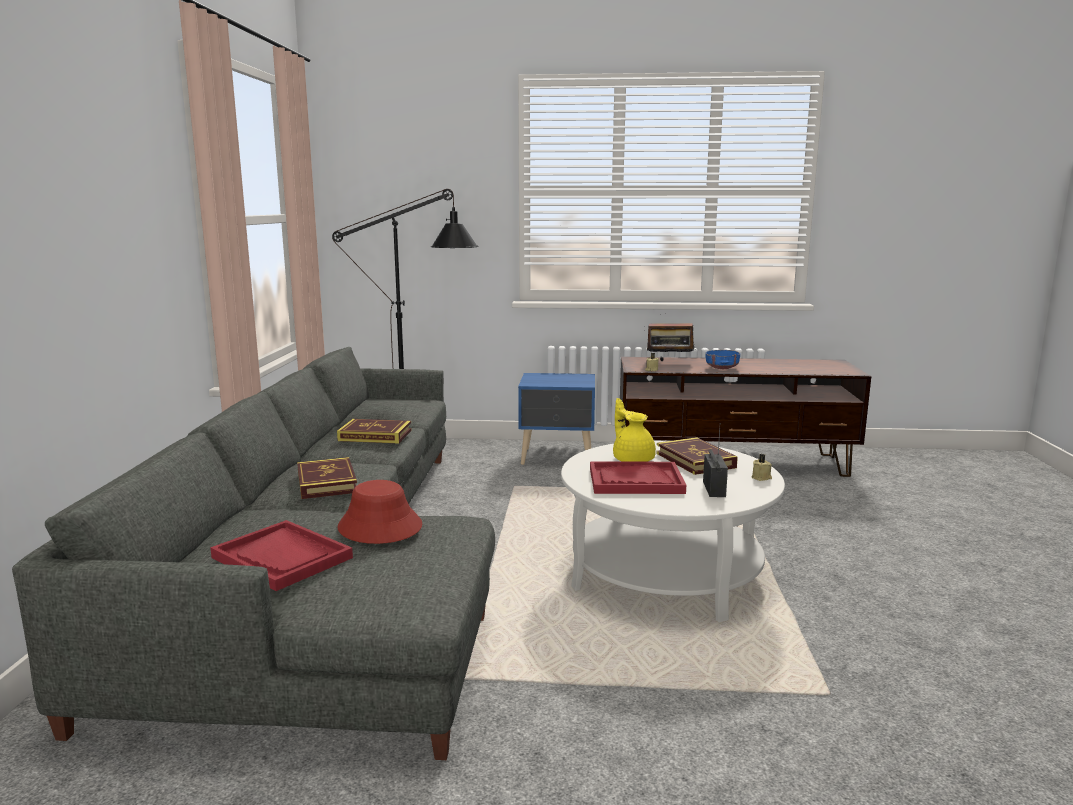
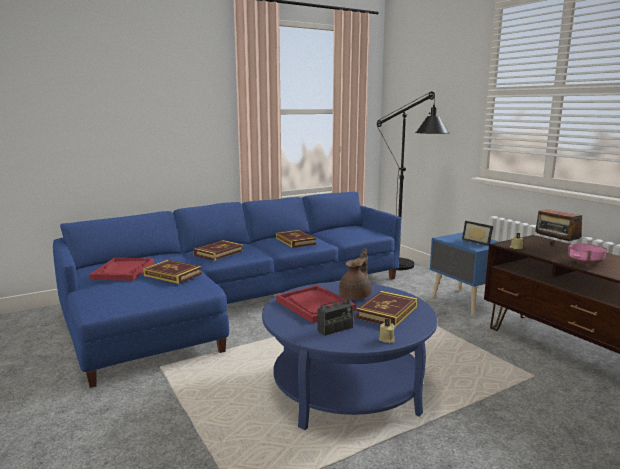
camera: 55 degrees right, 0 degrees up
(330, 569) = (233, 303): grey sofa -> blue sofa
(379, 527) = (173, 275): red hat -> book
(566, 378) = (478, 242): none -> picture frame
(632, 459) = (356, 296): yellow teapot -> brown teapot
(665, 573) = (346, 388): white coffee table -> blue coffee table
(722, 368) = (585, 262): blue bowl -> pink bowl

